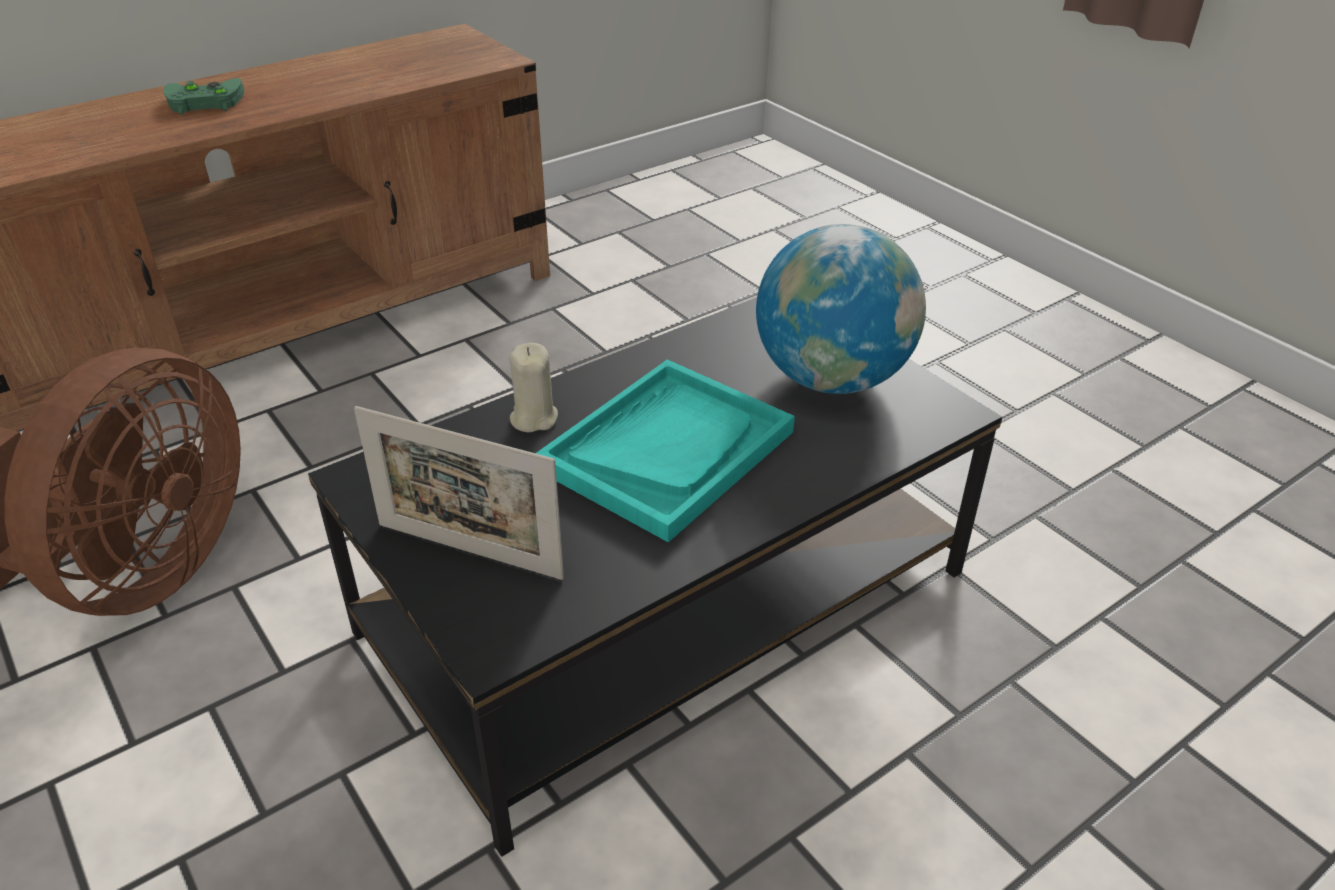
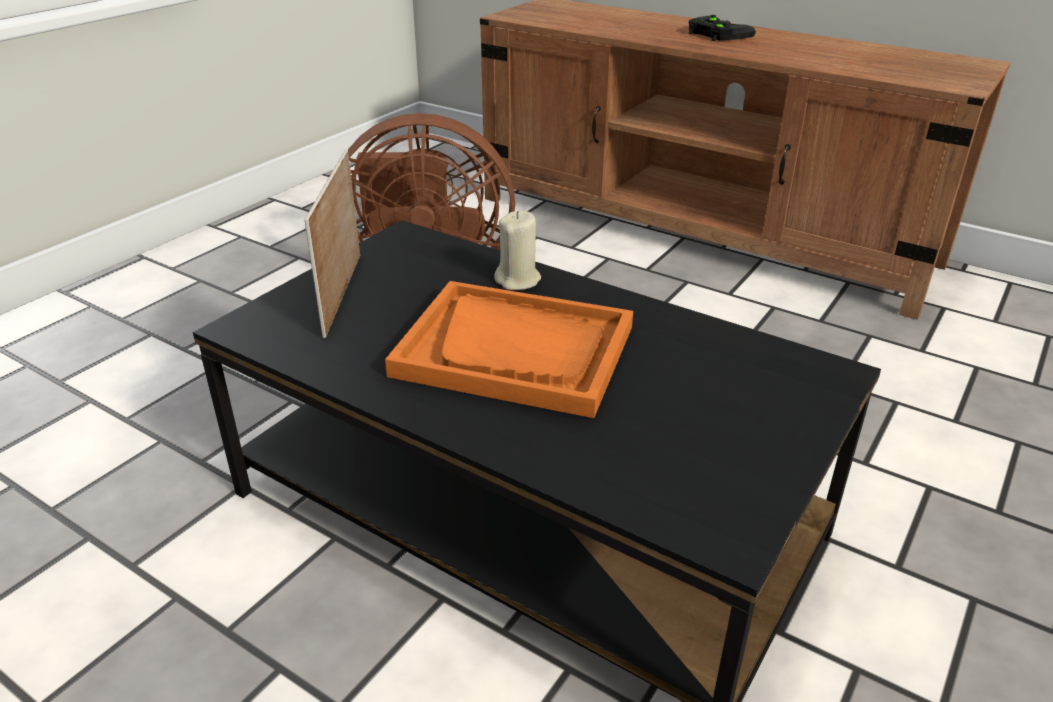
camera: 70 degrees right, 5 degrees down
(202, 102) = (715, 34): green game controller -> black game controller
(667, 450) = (515, 351): turquoise tray -> orange tray
(831, 378) = (714, 428): globe -> none

